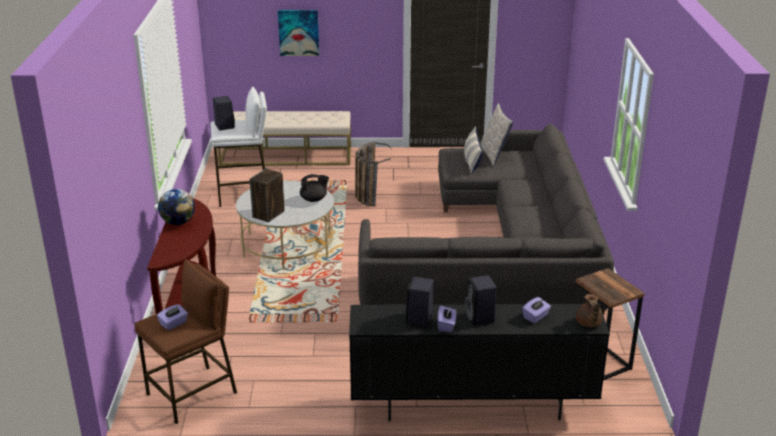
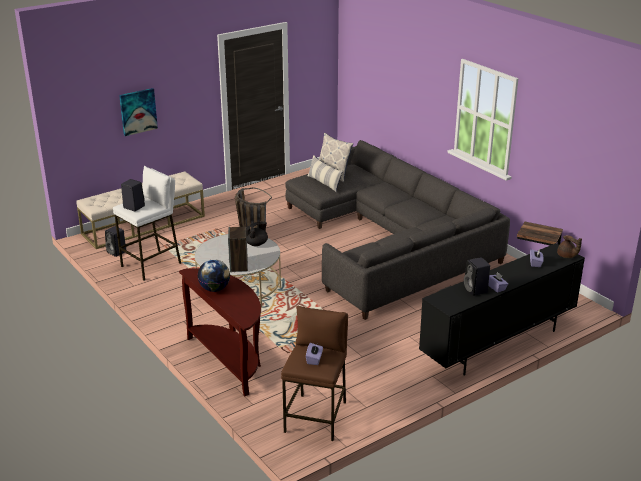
camera: 35 degrees left, 0 degrees up
(480, 318) = (508, 276): black speaker -> black speaker (117, 252)

